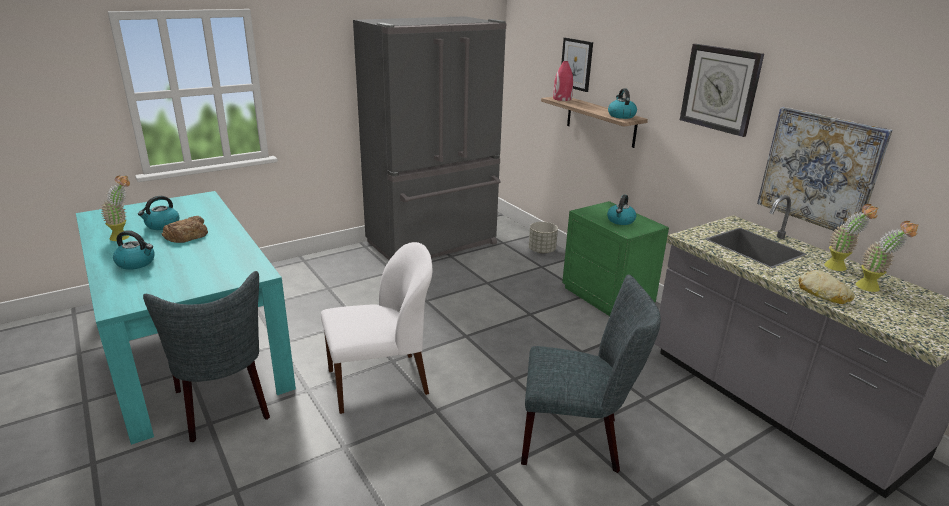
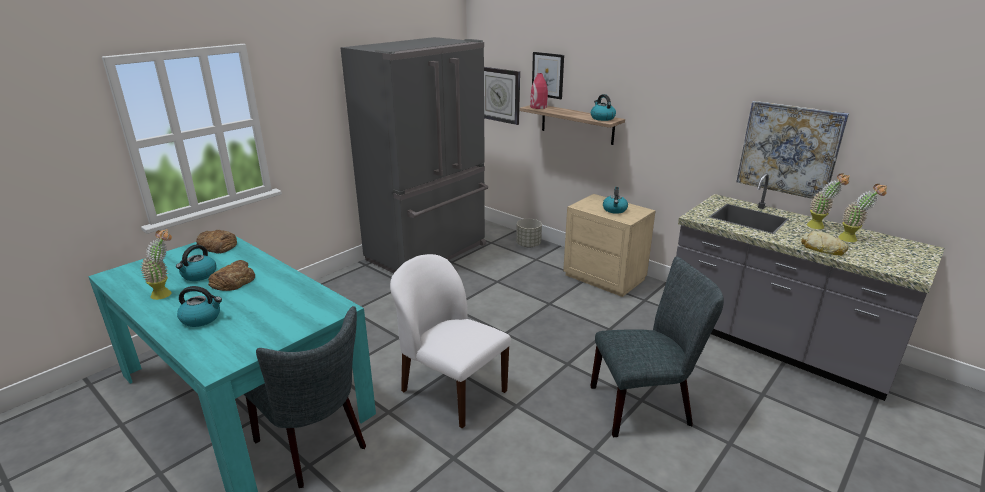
camera: 15 degrees left, 0 degrees up
(197, 202) = (218, 246): none -> bread
(380, 382) = (452, 390): white chair -> white chair turned 105 degrees counterclockwise
(608, 296) = (605, 277): green nightstand -> beige nightstand
(720, 89) = (694, 89): wall clock -> wall clock (499, 95)

